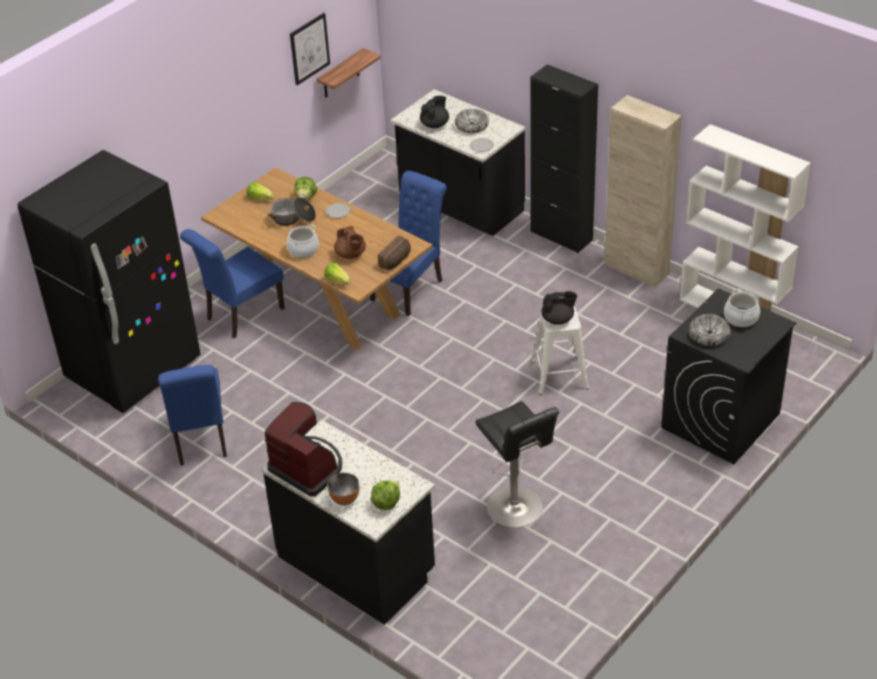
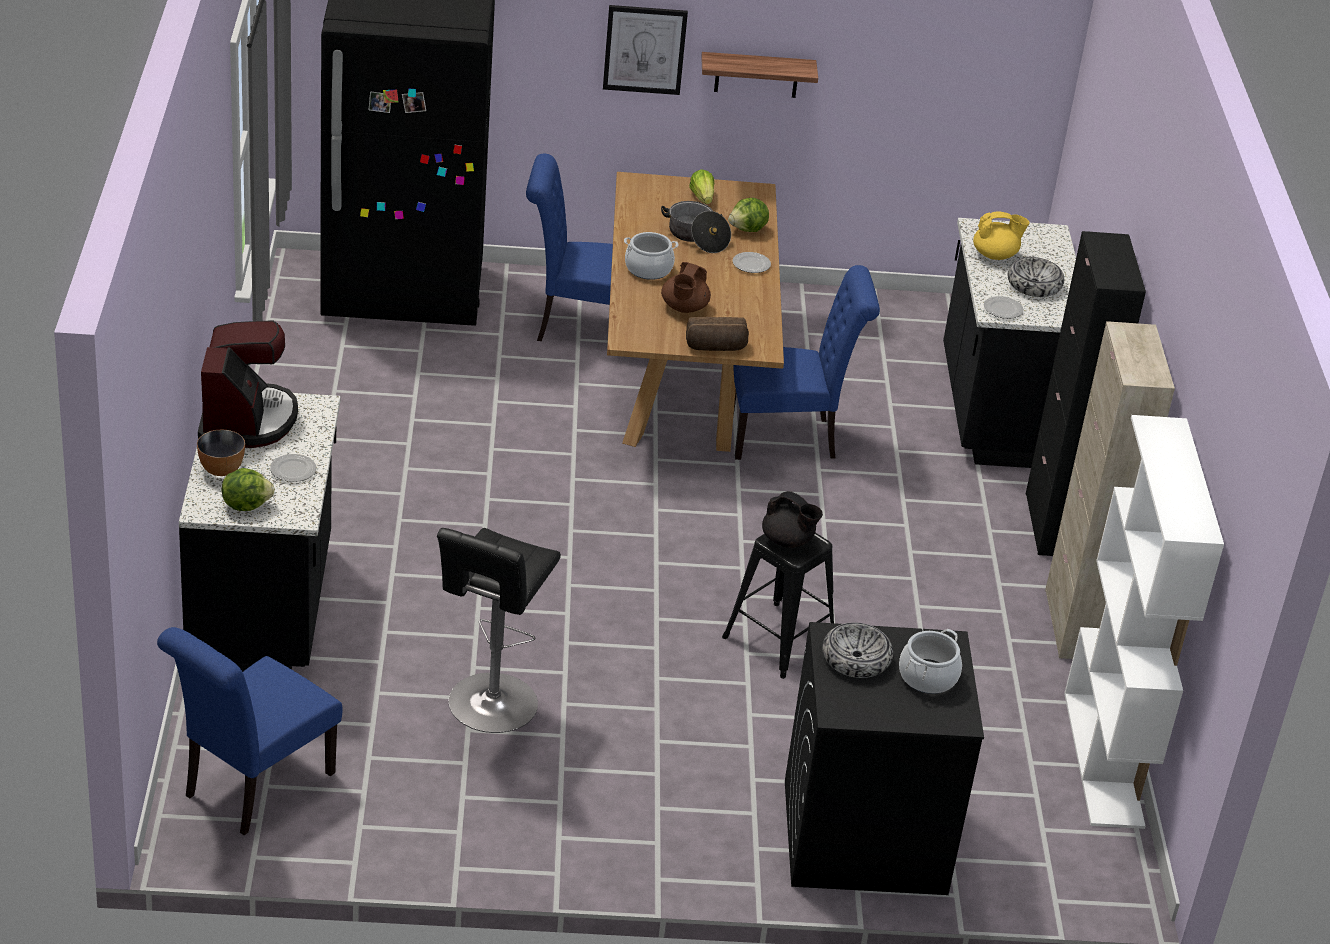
camera: 45 degrees right, 5 degrees down
(200, 440) = (342, 394): blue chair -> blue chair (252, 788)
(309, 48) = (917, 56): picture -> picture (644, 49)
(338, 280) = (624, 318): lettuce -> none
(341, 74) = (969, 132): shelf -> shelf (756, 75)
(372, 469) = (293, 470): none -> plate
(435, 124) = (995, 255): black teapot -> yellow teapot
(560, 375) = (779, 641): white stool -> black stool

